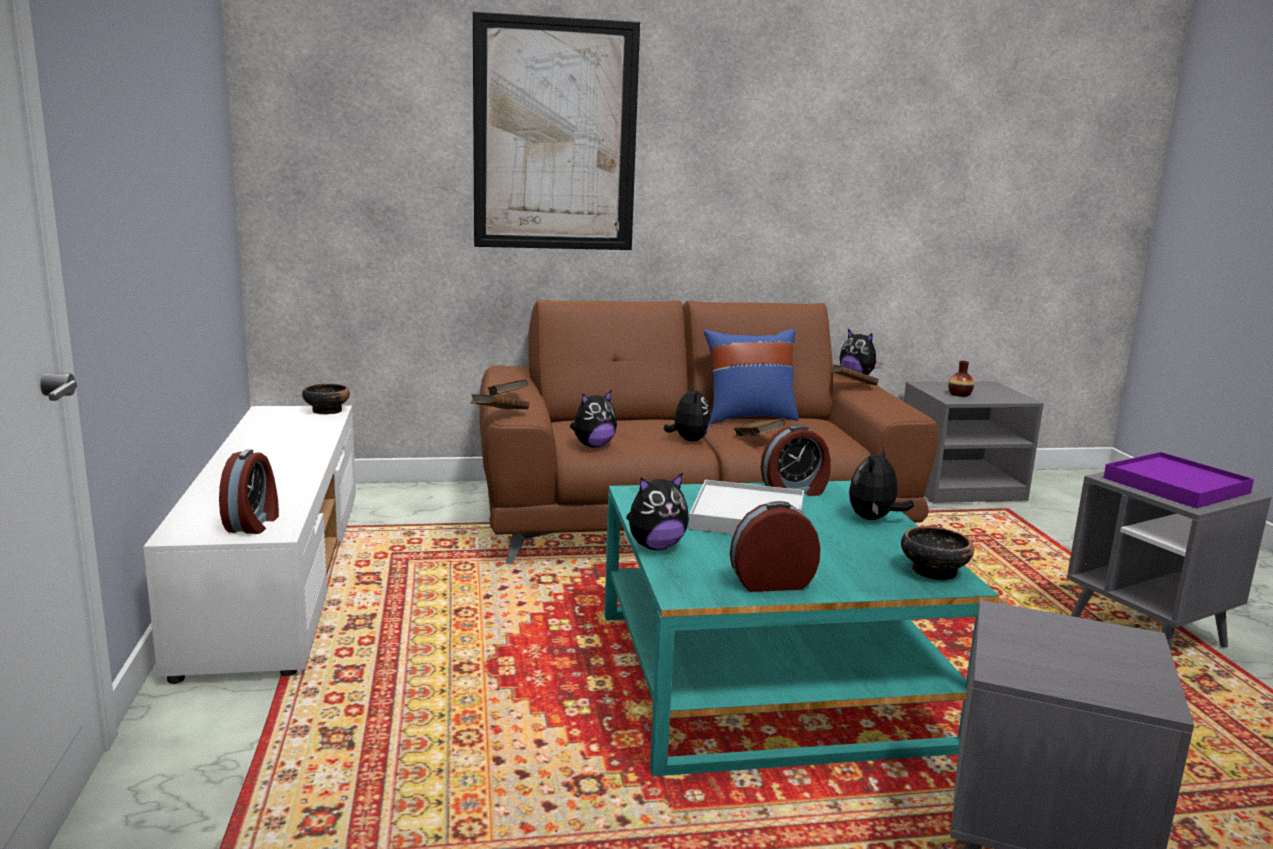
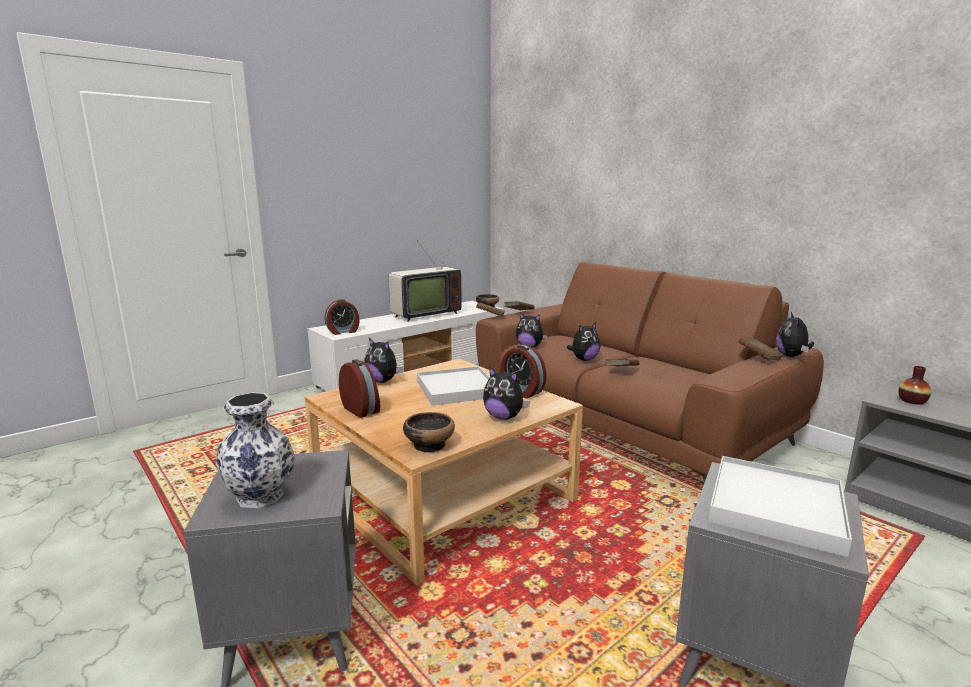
camera: 60 degrees right, 0 degrees up
(271, 450) = (423, 314): none -> television
(555, 136) = (619, 158): picture -> none
(748, 417) = (666, 362): blue pillow -> none
(768, 678) = (443, 494): turquoise coffee table -> beige coffee table
(873, 519) = (504, 417): plush toy -> plush toy turned 150 degrees counterclockwise
(1108, 668) = (259, 496): none -> vase
(1175, 485) = (775, 507): purple tray -> white tray

